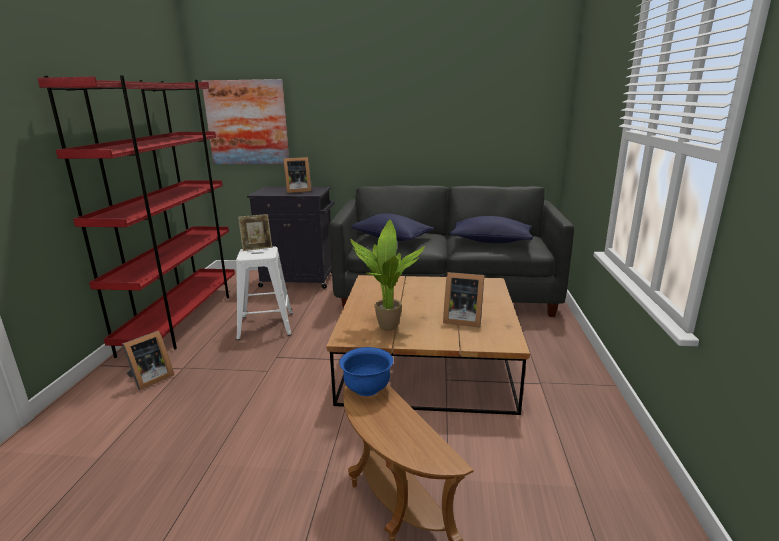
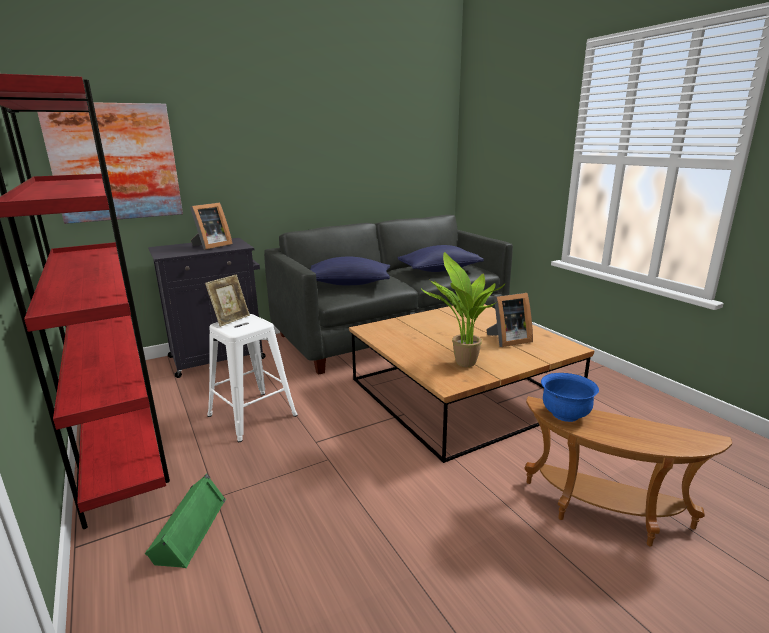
camera: 35 degrees left, 0 degrees up
(149, 379) = (188, 529): picture frame -> green speaker

